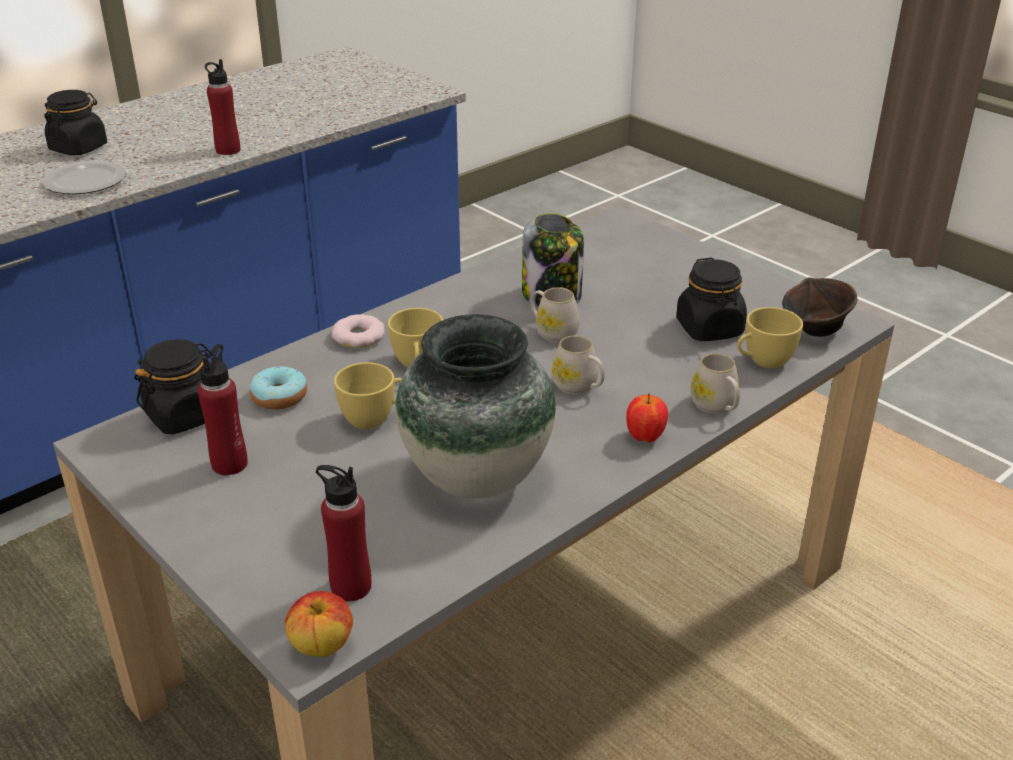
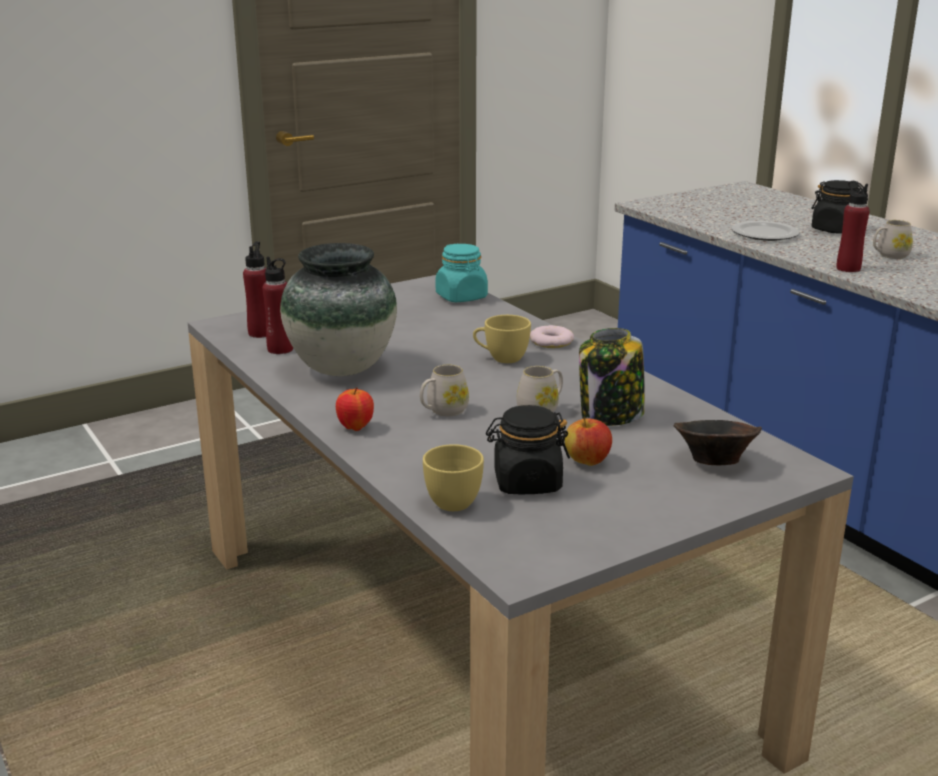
camera: 100 degrees right, 10 degrees down
(184, 415) = (461, 297): black jar -> turquoise jar
(230, 464) = (400, 308): red bottle -> red bottle (280, 349)
(279, 397) = (472, 319): donut -> none
(322, 646) = (219, 326): apple -> apple (587, 461)
(374, 418) = (432, 343): yellow cup -> none
(716, 407) = (384, 463): white mug -> white mug (889, 255)
(815, 330) = (508, 544): brown bowl -> brown bowl (713, 462)

